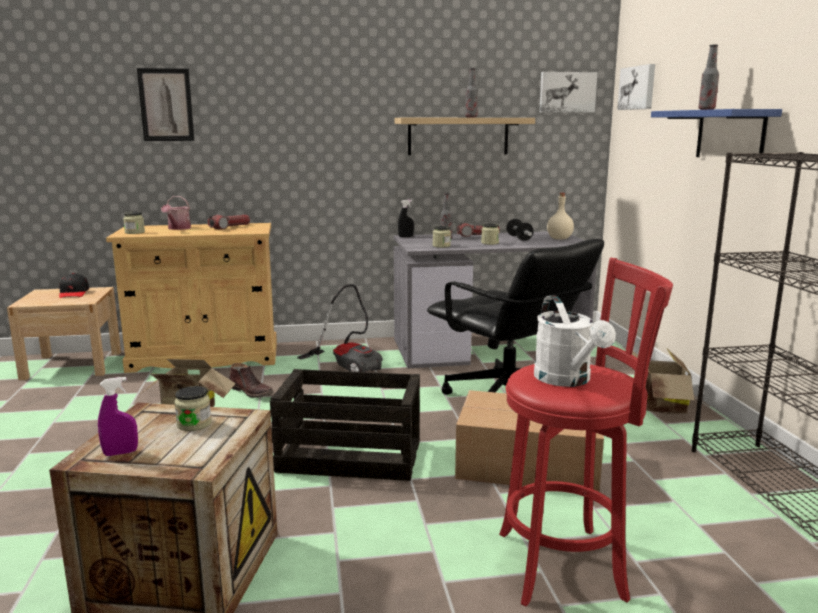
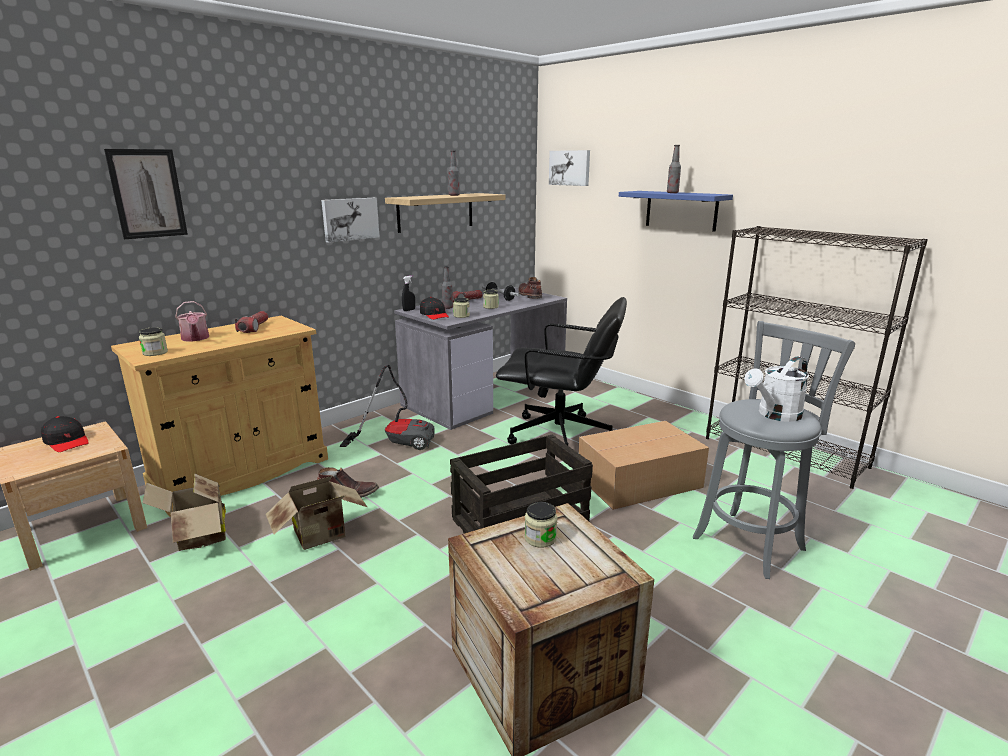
camera: 35 degrees left, 5 degrees up
(120, 453) = (540, 589): purple spray bottle -> none
(418, 242) = (434, 315): none -> black cap
(559, 239) = (529, 295): beige bottle -> brown boot
(567, 92) = (508, 170): picture -> picture (350, 219)
(567, 380) = (775, 415): white watering can -> white watering can turned 105 degrees clockwise
(568, 565) = (751, 541): red stool -> grey stool
(658, 406) = (650, 412): cardboard box -> cardboard box (197, 538)

